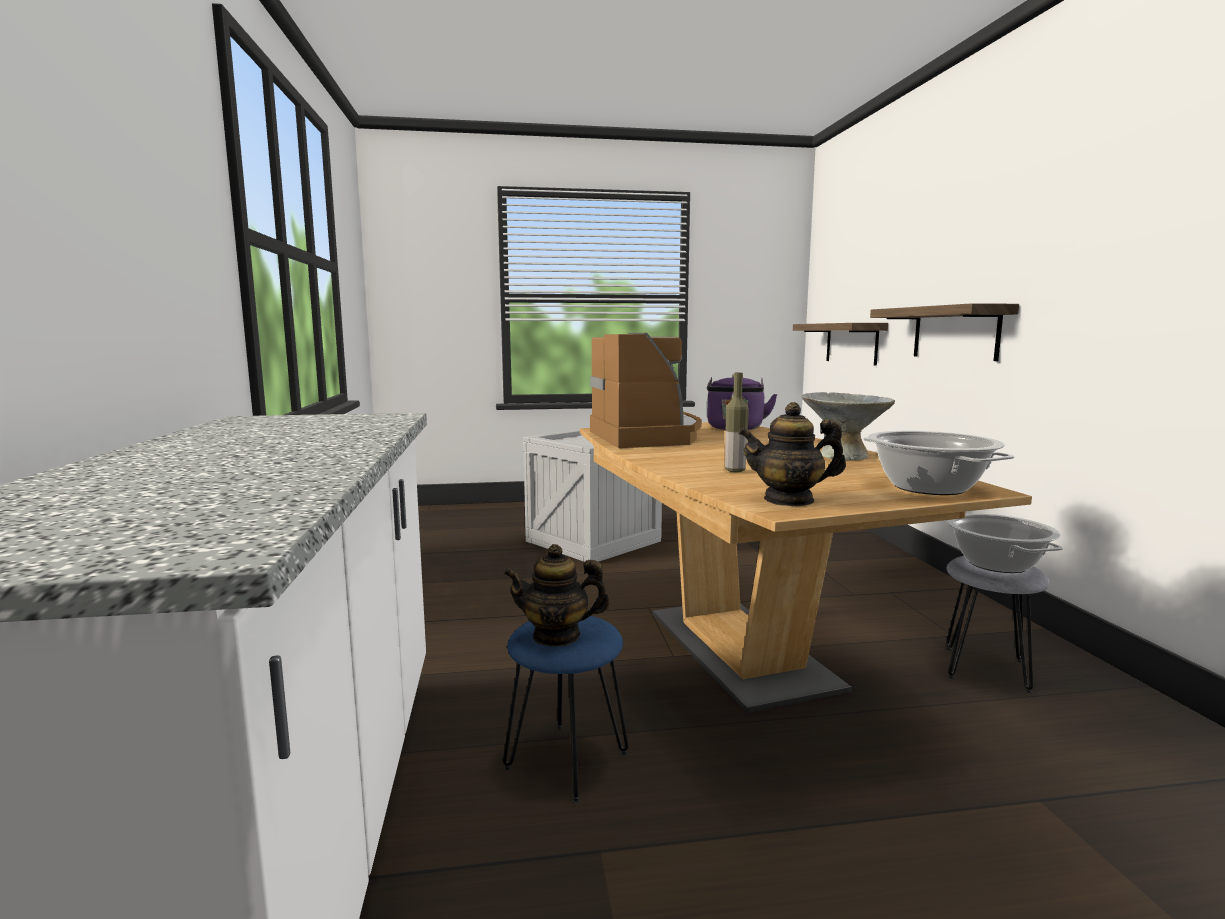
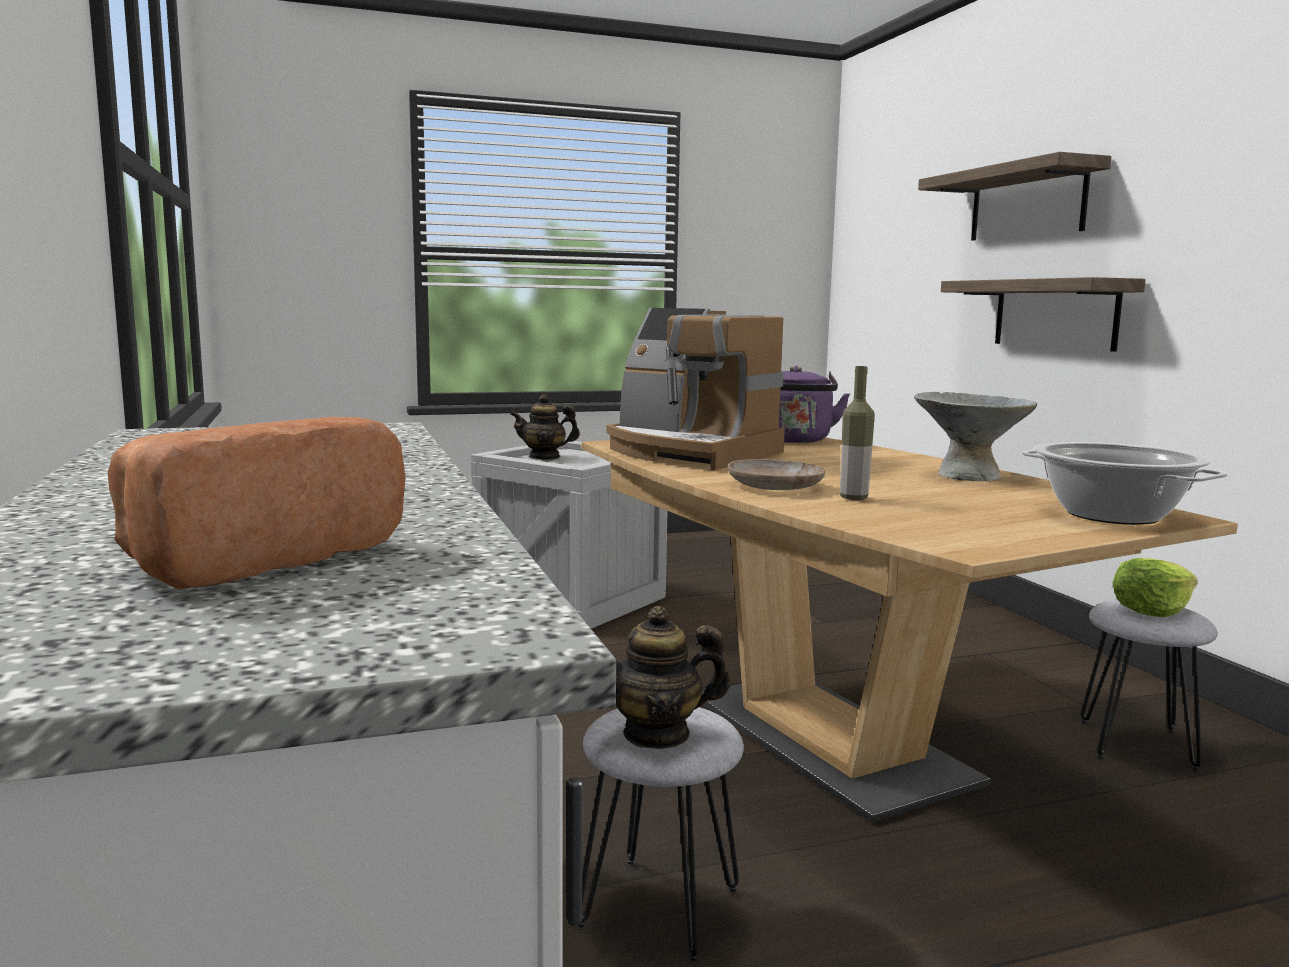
camera: 10 degrees left, 0 degrees up
(160, 498) = (256, 557): none -> bread
(566, 760) = (658, 907): blue stool -> grey stool
(648, 436) = (690, 453): coffee machine -> coffee machine turned 150 degrees clockwise
(684, 461) = (775, 486): none -> beige plate
(789, 500) = (962, 536): teapot -> teapot (544, 457)
(851, 343) = (901, 325): shelf -> shelf (1027, 203)
(996, 564) = (1151, 610): cooking pot -> lettuce

